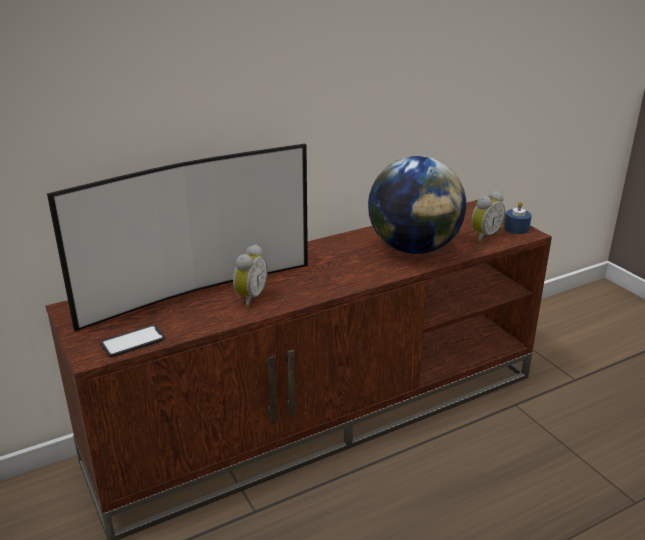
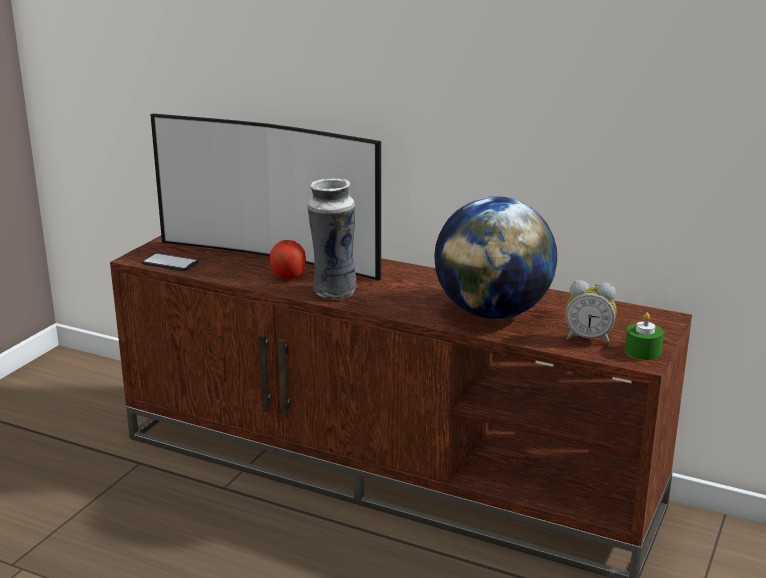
camera: 55 degrees right, 5 degrees down
(249, 297) = (288, 277): alarm clock -> apple
(305, 289) = (333, 292): none -> vase
(516, 228) = (642, 351): blue candle -> green candle

